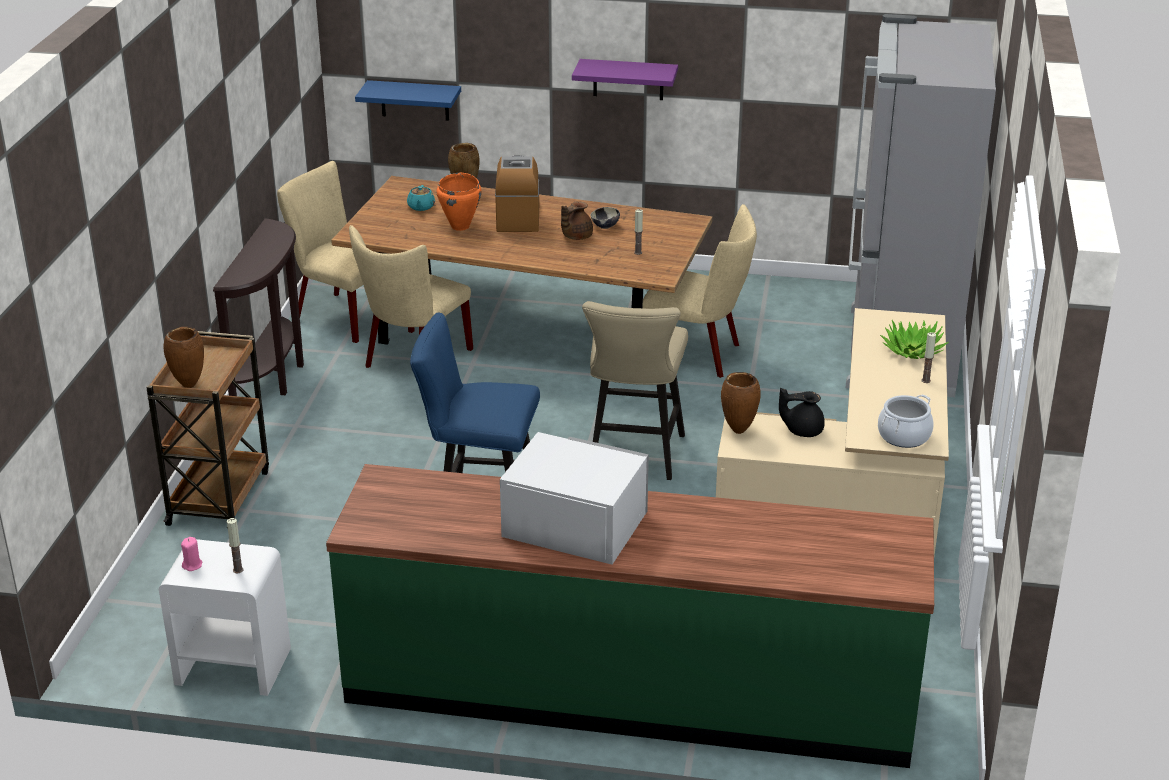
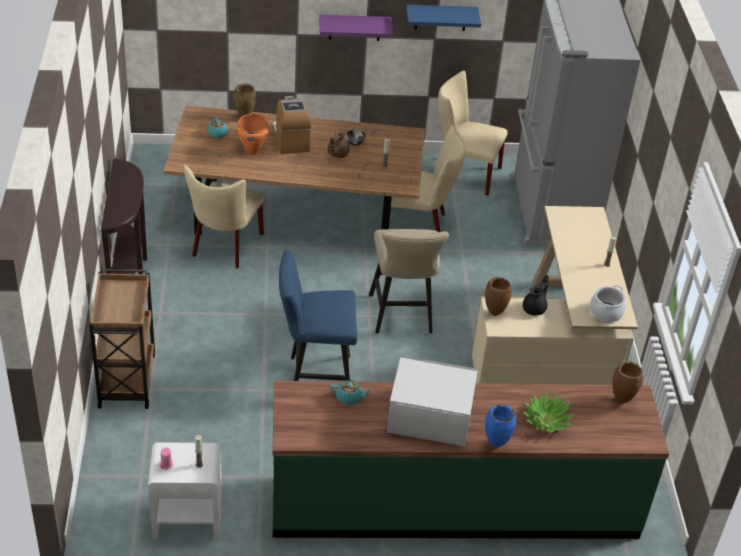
camera: 15 degrees left, 10 degrees up
(188, 386) = (115, 318): brown vase -> brown vase (621, 401)
(341, 315) = (159, 210): beige chair -> beige chair (463, 173)
(414, 100) = (195, 45): blue shelf -> blue shelf (440, 17)
(464, 492) = (349, 398): none -> turquoise teapot
(661, 566) = (495, 444): none -> blue vase
(802, 430) = (535, 308): black teapot -> black teapot turned 135 degrees clockwise
(912, 350) = (591, 240): potted plant -> potted plant (547, 420)

